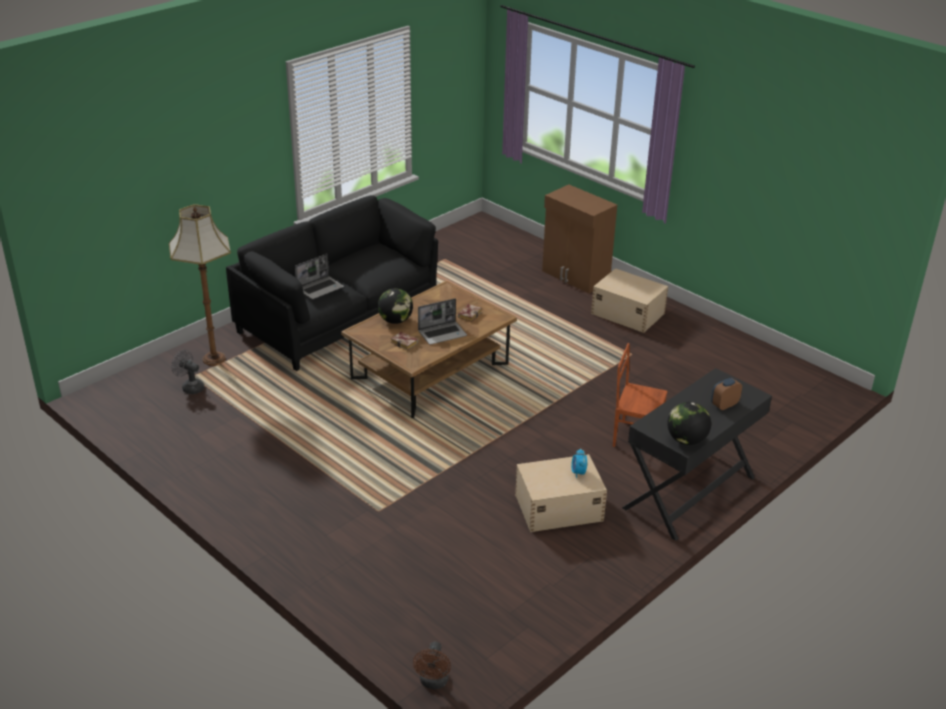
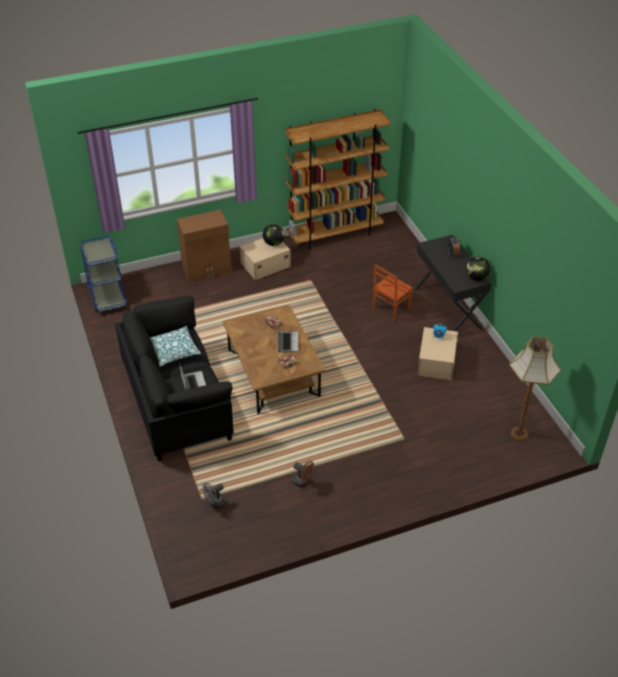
camera: 65 degrees left, 10 degrees up
(213, 359) = (185, 482): floor lamp -> floor lamp (518, 434)
(368, 263) = (174, 350): none -> pillow
(395, 321) = (258, 359): globe -> globe (273, 243)
(433, 683) = (551, 455): brown fan -> brown fan (303, 482)
(472, 230) = (107, 296): none -> blue cart
(749, 351) = (335, 234): none -> brown bookcase

